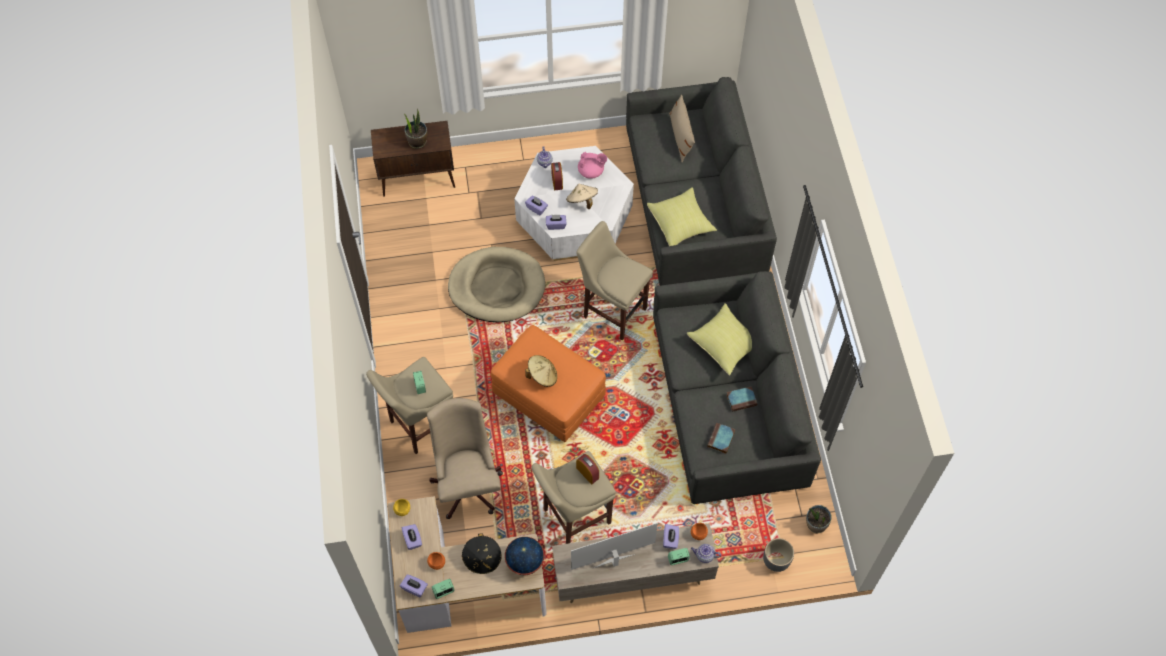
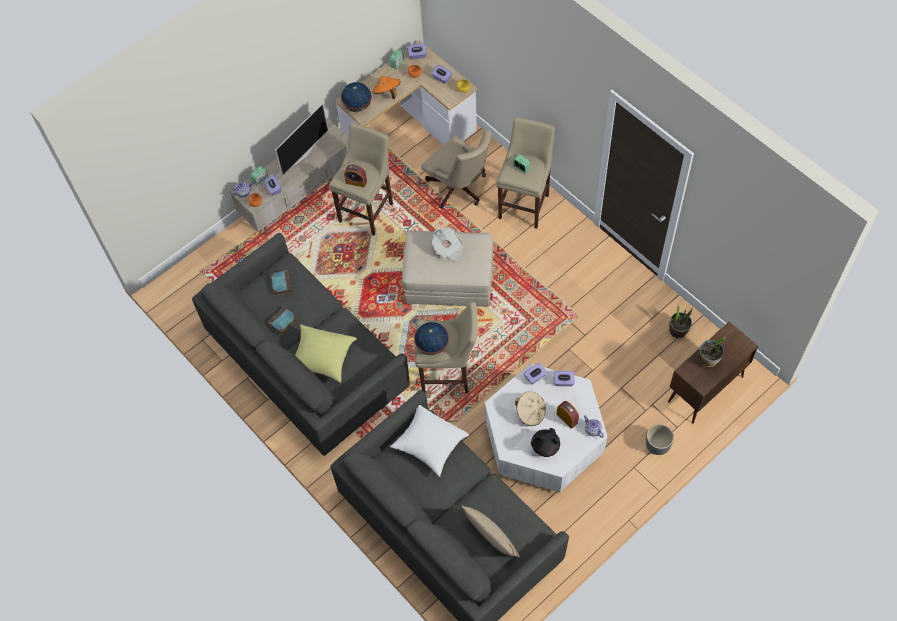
camera: 150 degrees right, 0 degrees up
(482, 559) = (387, 93): black hat -> orange hat
(497, 287) = (557, 337): beige dog bed -> none
(542, 376) = (448, 249): beige hat -> newspaper
(549, 394) = (448, 280): orange ottoman -> beige ottoman
(591, 172) = (544, 447): pink teapot -> black teapot
(630, 271) = (432, 346): none -> globe
(681, 224) = (429, 444): yellow pillow -> white pillow
(776, 560) = (204, 265): grey planter -> grey planter (657, 445)
(816, 524) = (187, 306): potted plant -> potted plant (678, 331)

